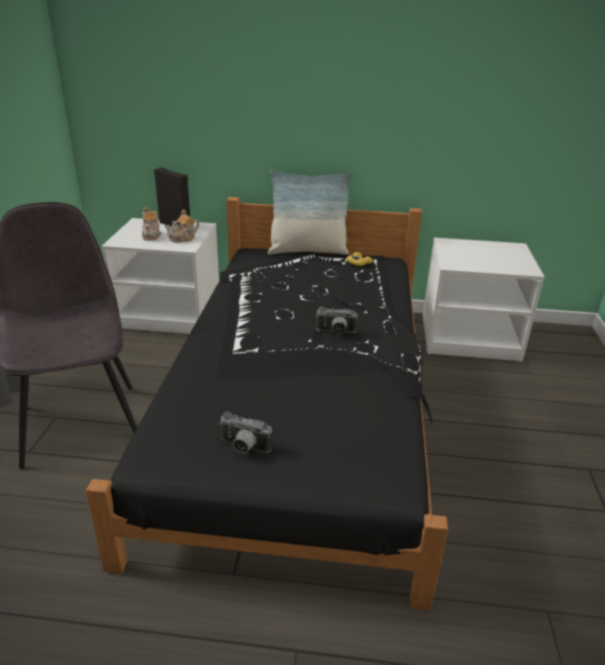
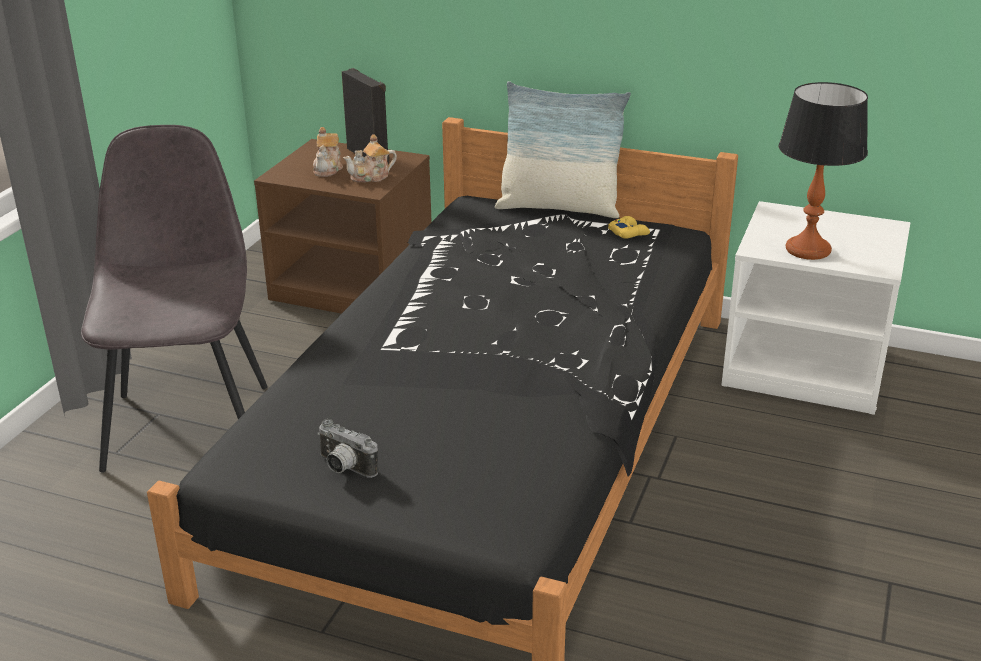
camera: 15 degrees right, 0 degrees up
(171, 313) = (354, 286): white nightstand -> brown nightstand
(335, 332) = (535, 335): camera -> none
(480, 263) = (808, 249): none -> table lamp

